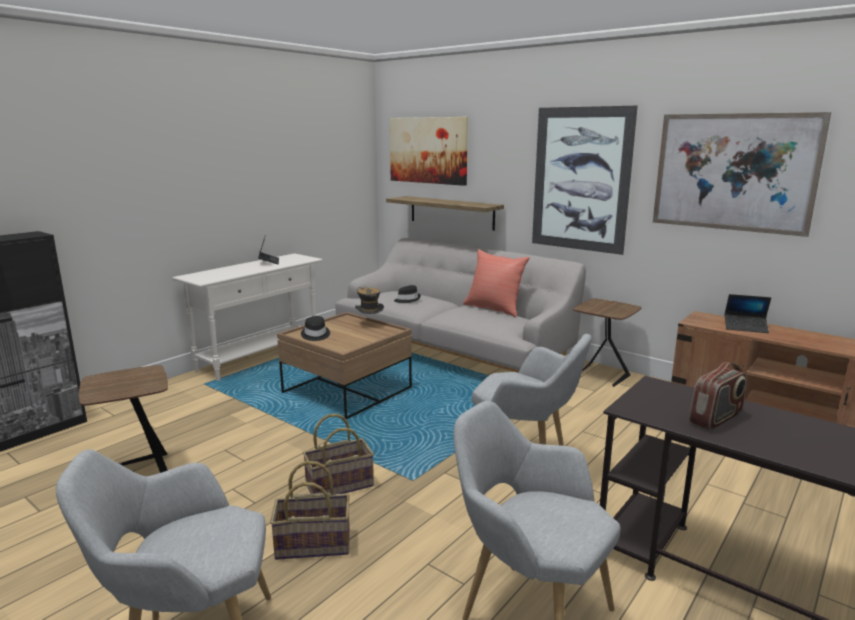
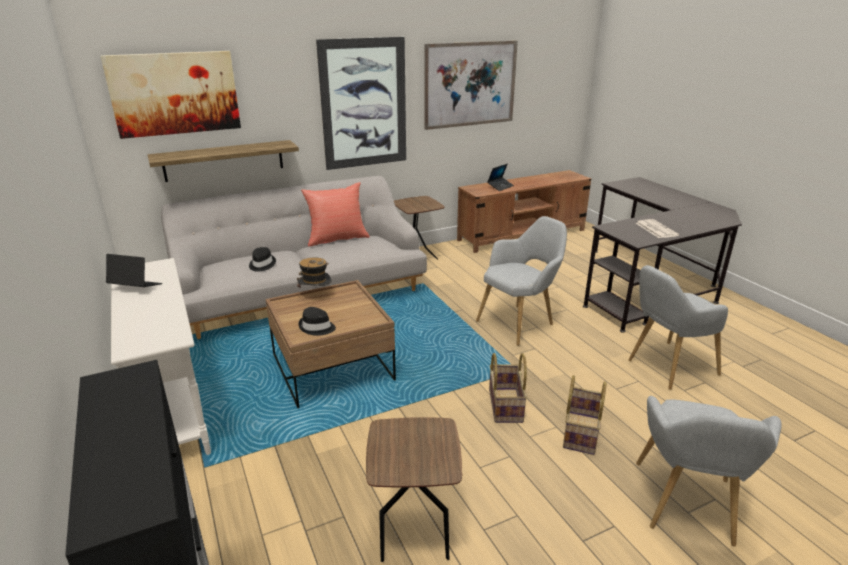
camera: 65 degrees left, 10 degrees up
(716, 419) = (655, 229): radio -> newspaper

